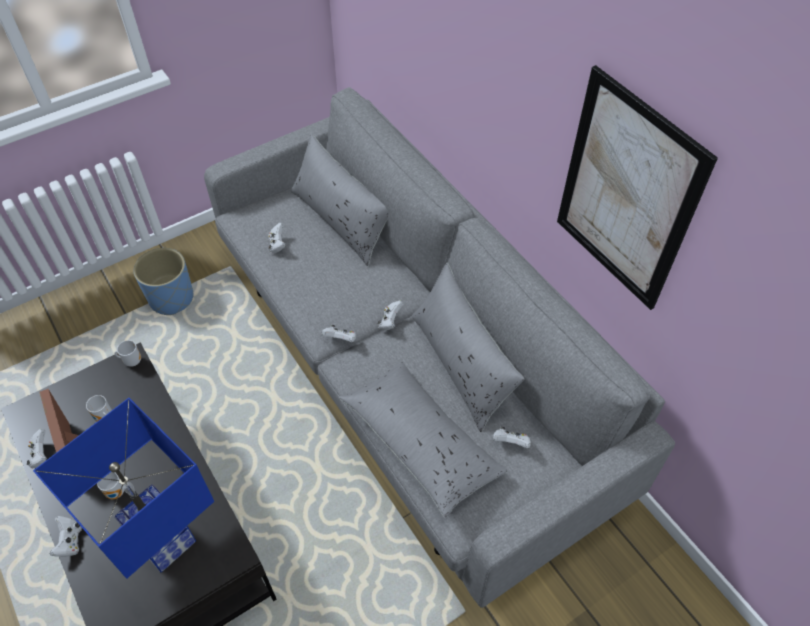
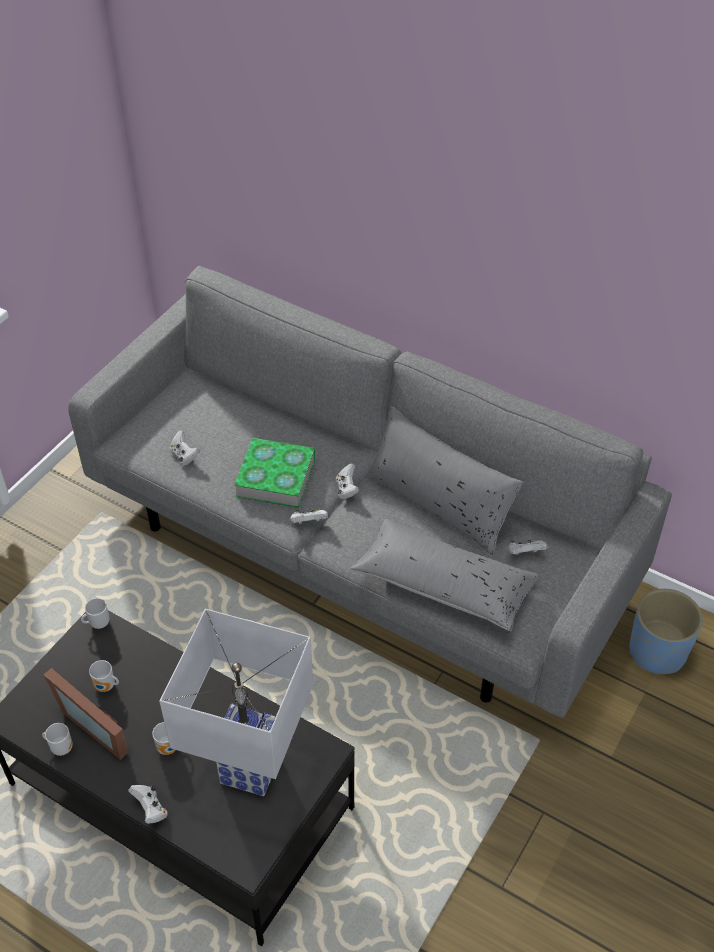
camera: 25 degrees left, 5 degrees down
(41, 455) = (61, 747): white game controller -> mug
(164, 542) = (248, 770): blue table lamp -> white table lamp
(171, 299) = (53, 569): blue planter -> blue planter (657, 652)
(337, 289) = (276, 477): none -> book
(340, 219) = (234, 409): grey pillow -> none
(626, 193) = (568, 275): picture -> none

